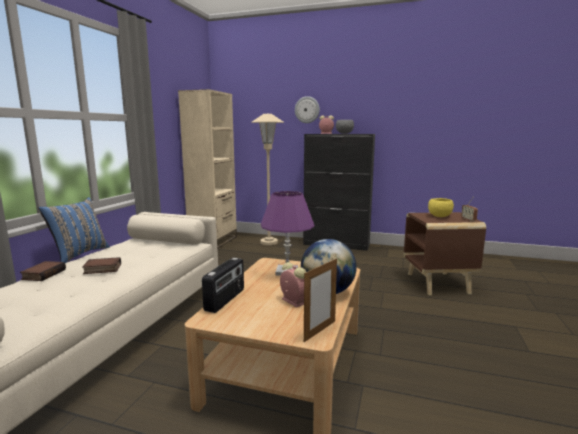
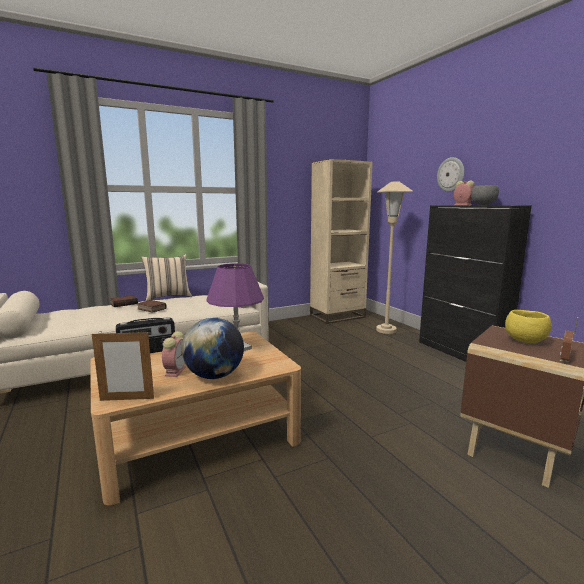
camera: 45 degrees right, 0 degrees up
(79, 254) = (168, 296): blue pillow -> beige pillow

